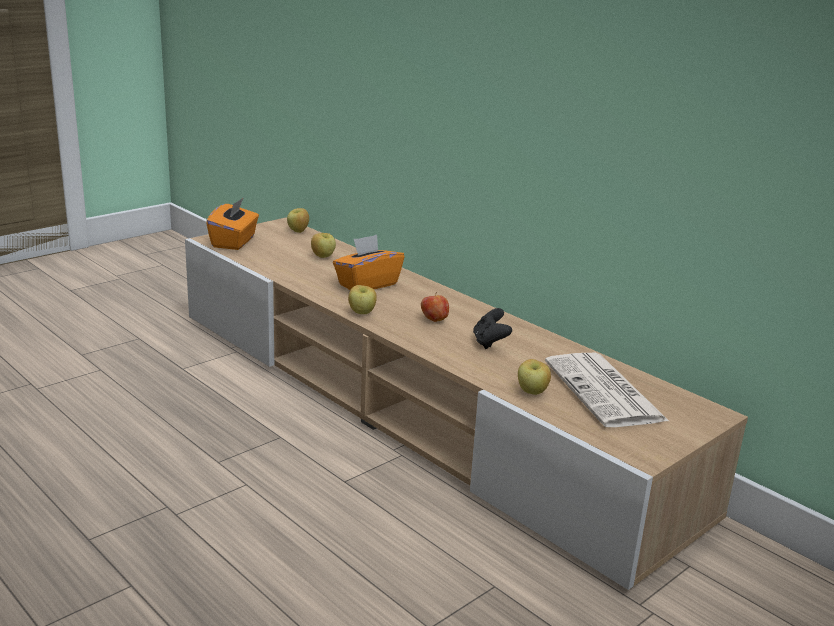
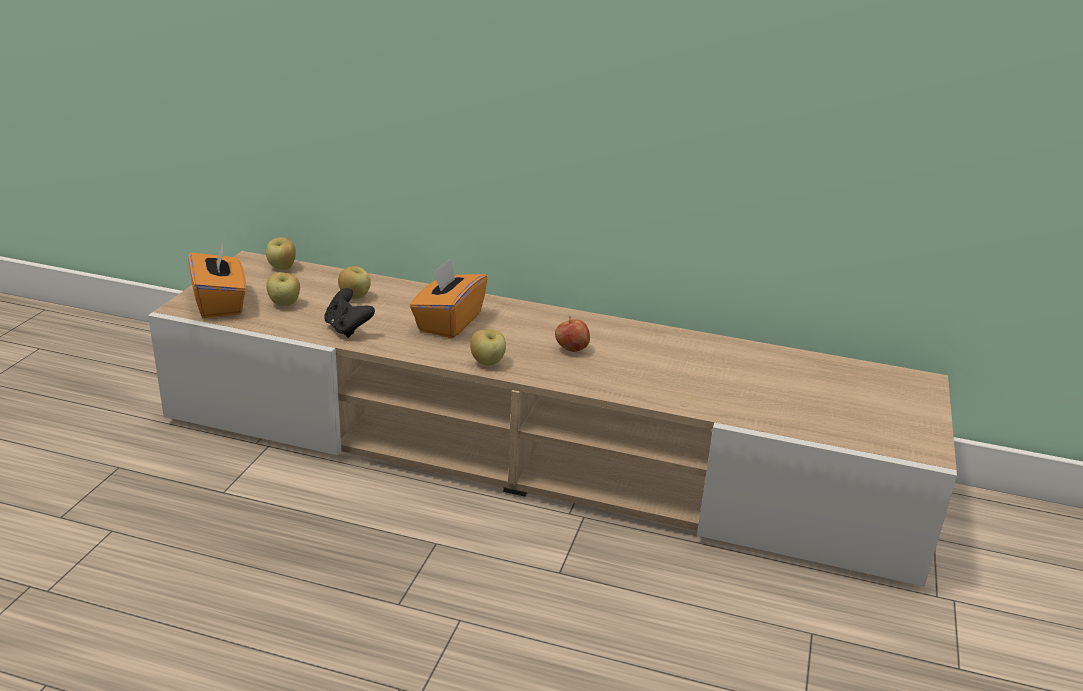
camera: 30 degrees left, 5 degrees up
(490, 343) = (656, 362): black game controller -> black game controller (347, 329)
(532, 392) = (760, 410): apple -> apple (284, 304)
(606, 392) = (818, 387): newspaper -> none

